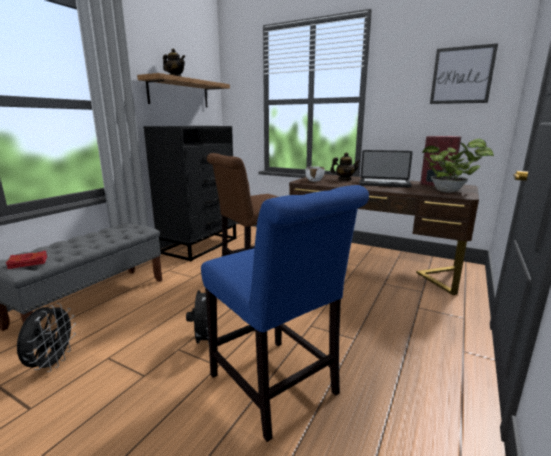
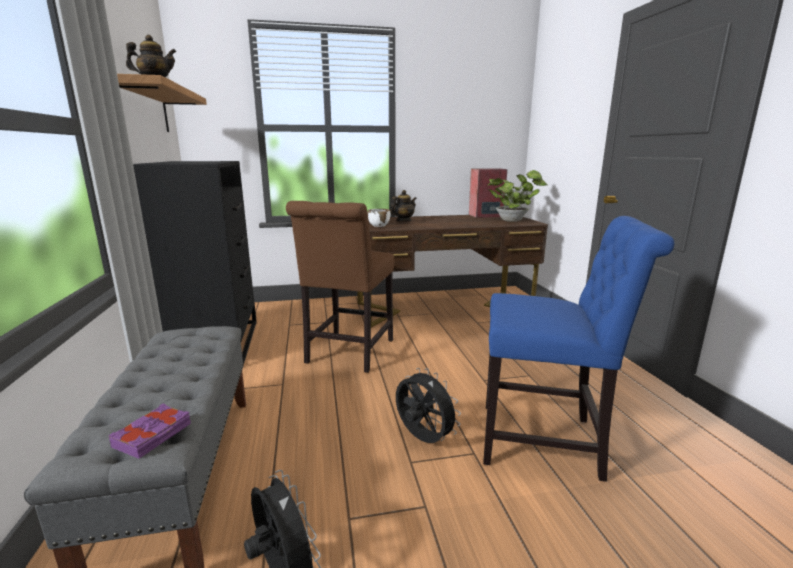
camera: 40 degrees left, 0 degrees up
(28, 263) = (153, 435): red book -> purple book
(384, 184) = (449, 220): laptop -> none
(462, 75) = (485, 110): picture -> none

